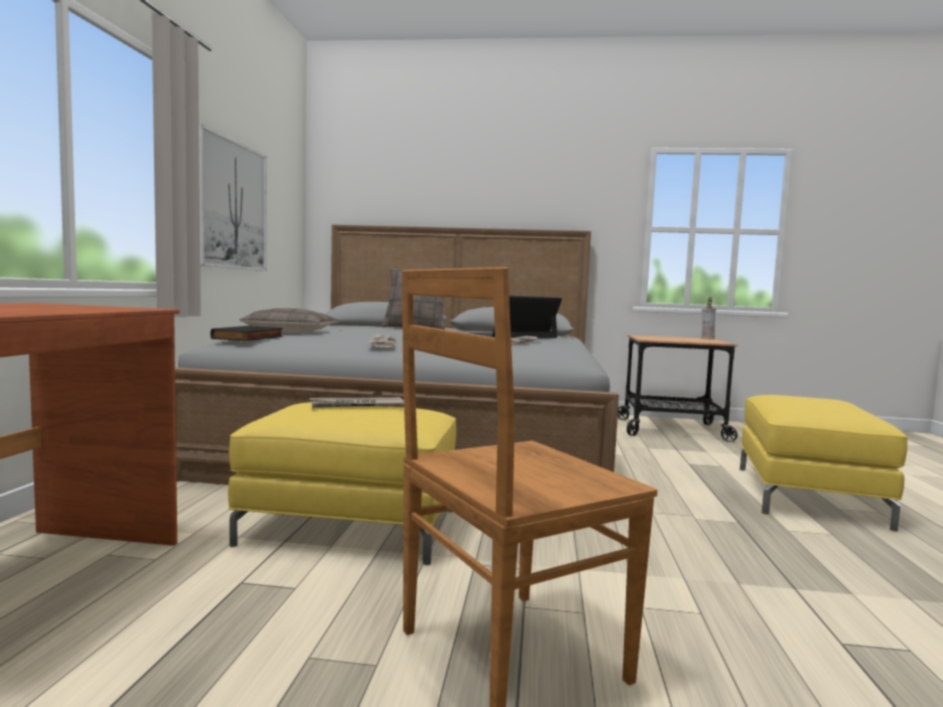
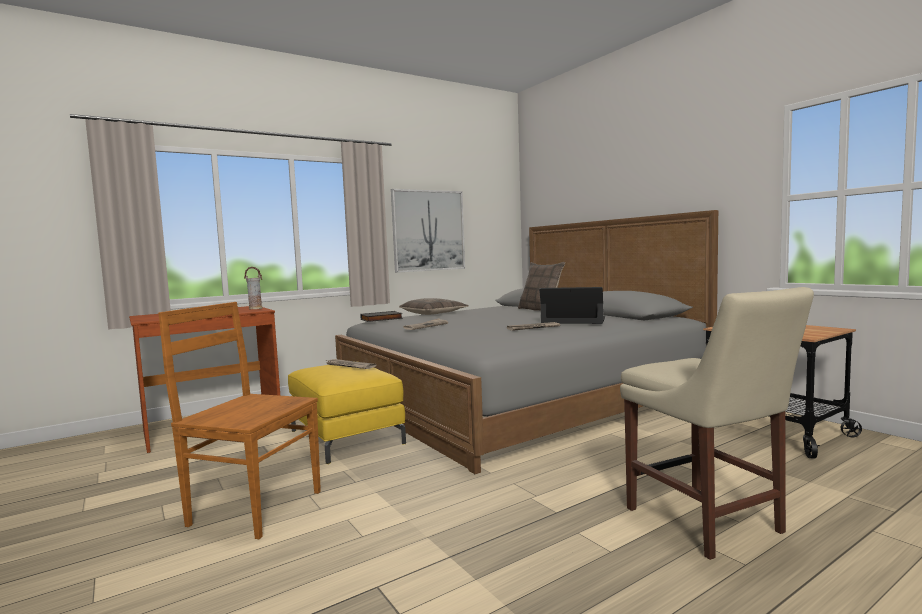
camera: 50 degrees right, 0 degrees up
(707, 339) = (829, 329): vase -> vase (255, 309)
(807, 496) = (707, 523): yellow ottoman -> beige chair

